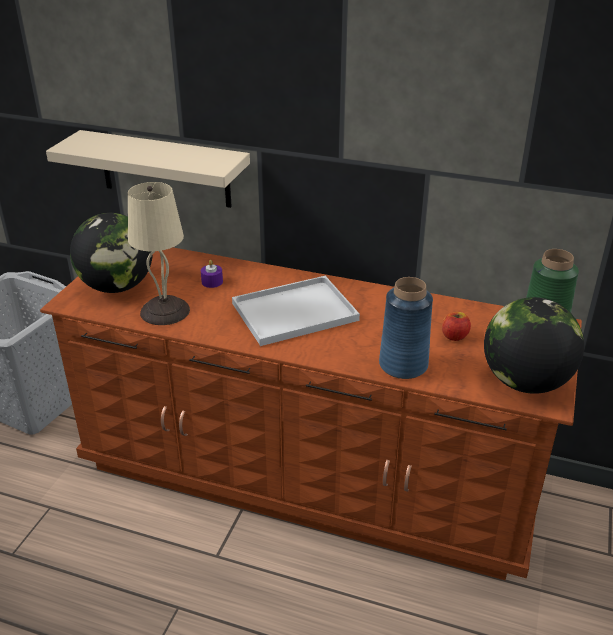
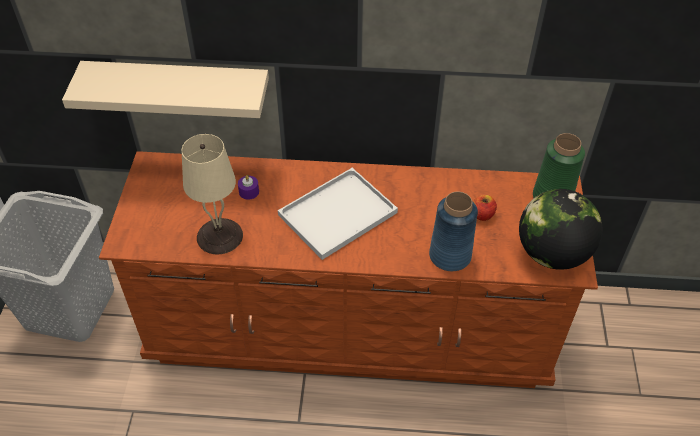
camera: 15 degrees left, 15 degrees up
(117, 286) = (161, 215): globe -> none

